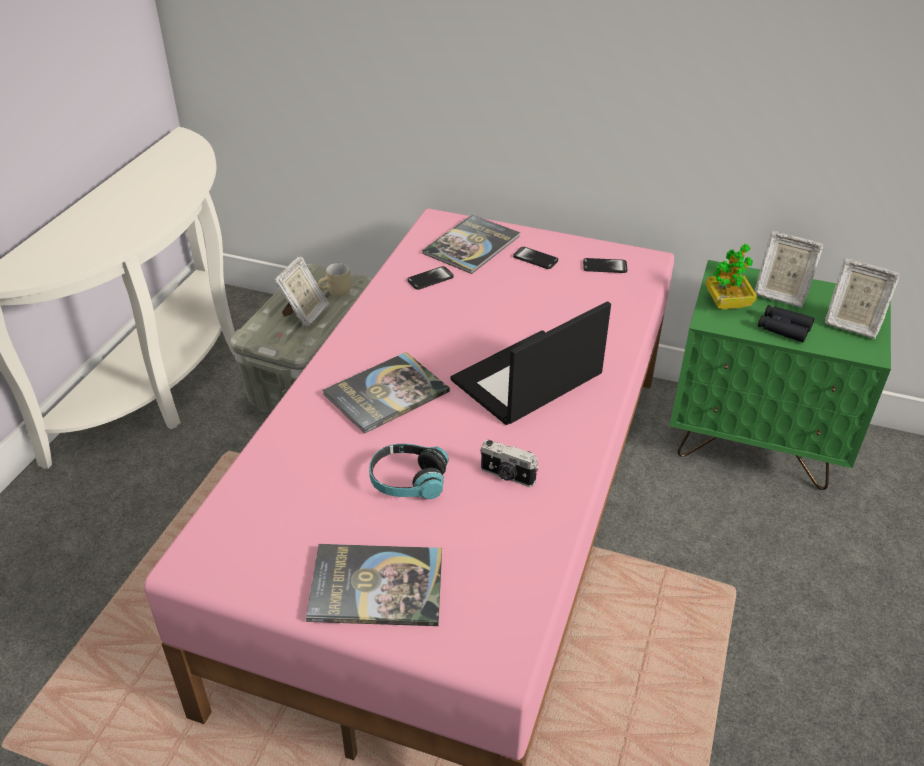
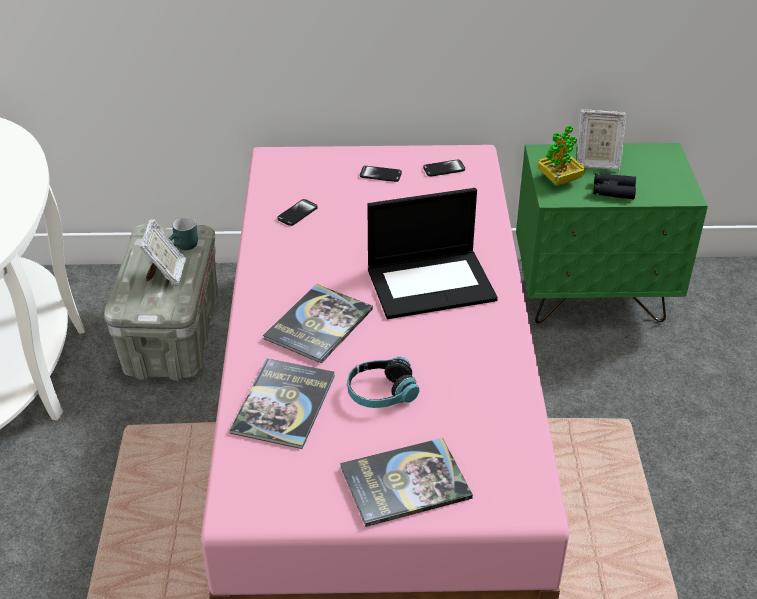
camera: 20 degrees left, 0 degrees up
(336, 292) = (185, 247): beige mug -> turquoise mug
(471, 245) = (316, 174): book -> book (284, 404)
(507, 476) = (460, 367): camera -> none
(526, 380) = (432, 283): laptop -> laptop turned 135 degrees counterclockwise
(851, 324) = (662, 175): picture frame -> none

